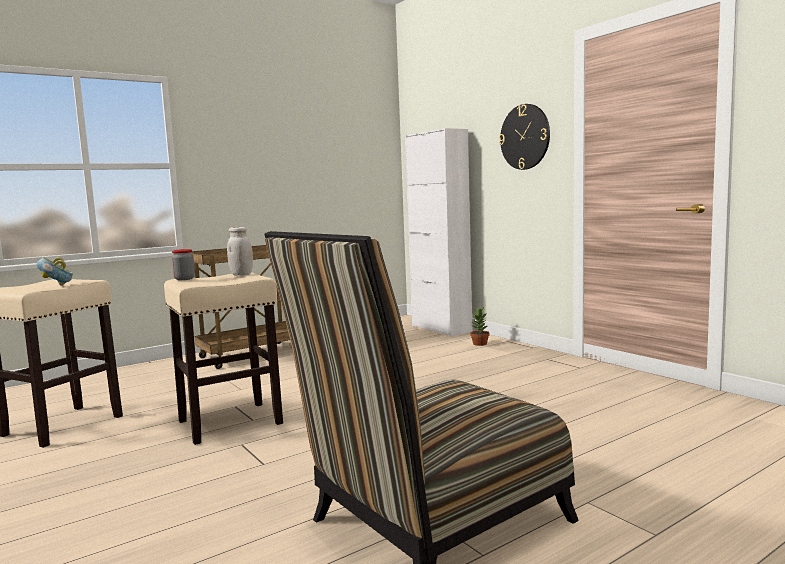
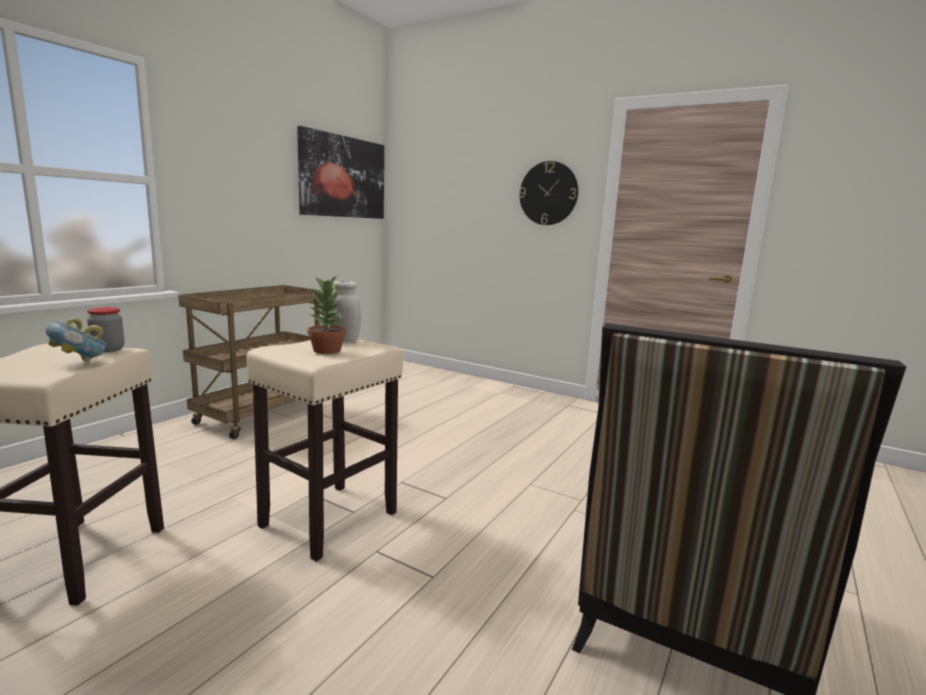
camera: 25 degrees left, 5 degrees up
(184, 279) = (281, 349): jar -> jar (108, 349)
(349, 145) = (343, 177): none -> picture
(441, 329) = (437, 373): white cabinet -> none
(480, 344) = (492, 390): potted plant -> potted plant (327, 351)

